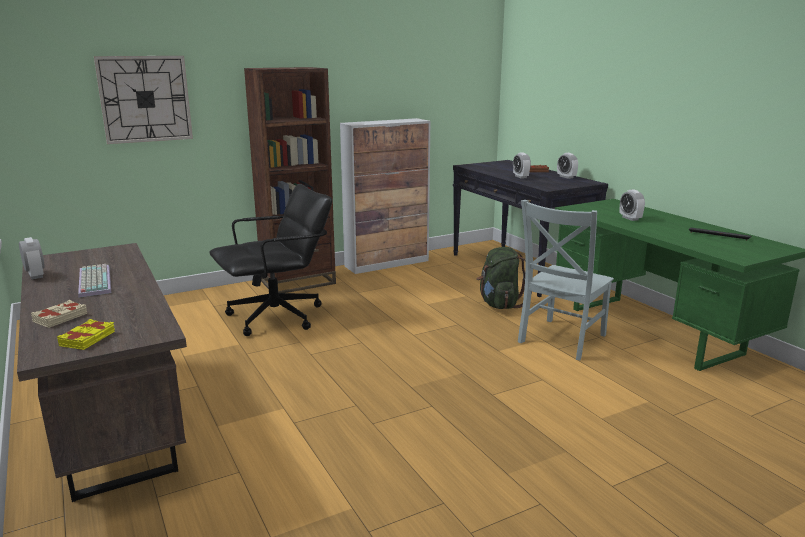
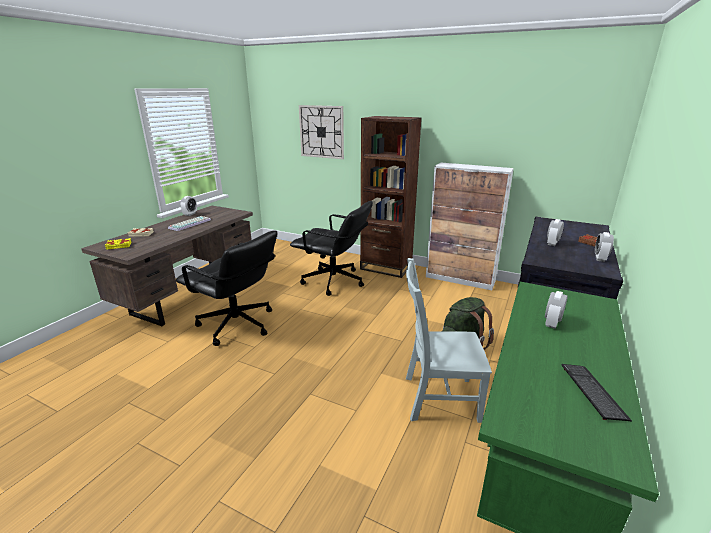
camera: 55 degrees right, 5 degrees up
(281, 405) = (236, 325): none -> black office chair

